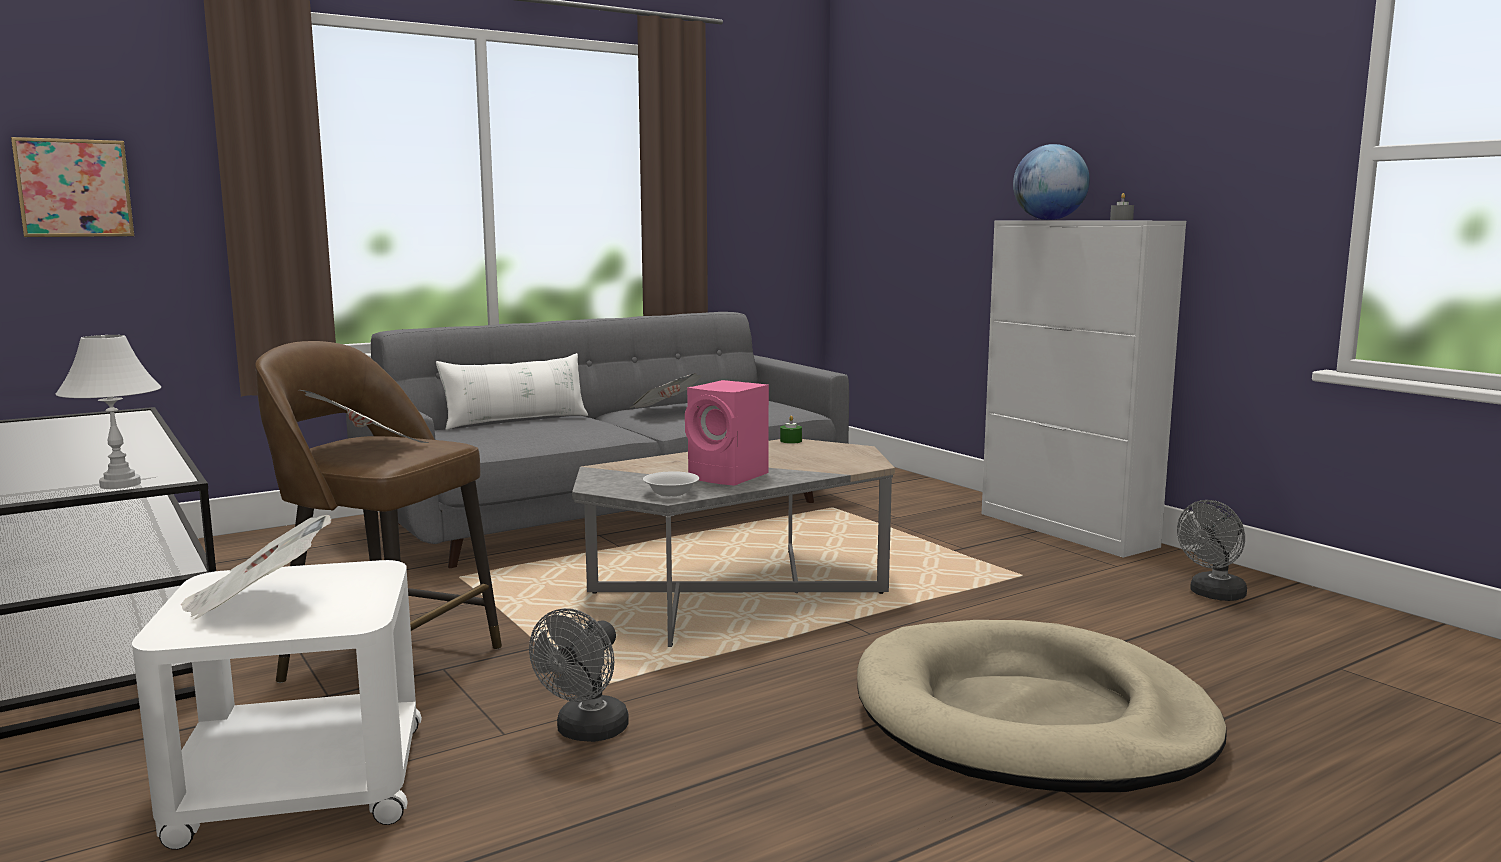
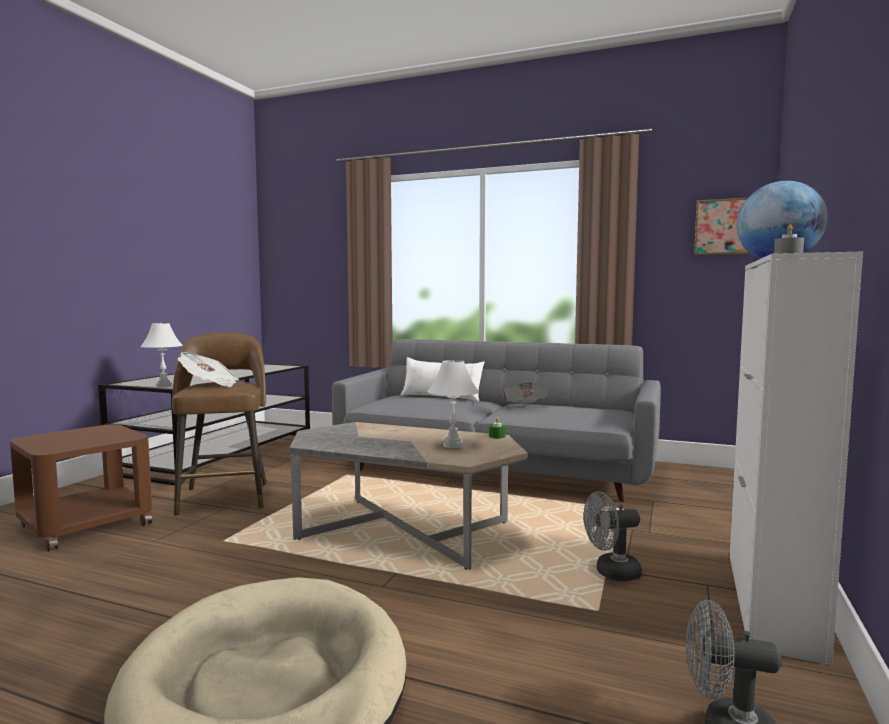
camera: 55 degrees right, 5 degrees down
(74, 188) = (305, 268): picture -> picture (724, 227)
(257, 604) = (72, 436): newspaper -> none
(298, 784) = (85, 525): white side table -> brown side table
(586, 732) = (164, 556): grey fan -> grey fan (611, 573)
(672, 493) = (316, 443): white bowl -> none
(730, 477) = (373, 444): pink speaker -> none
(799, 457) = (452, 445): none -> white table lamp

